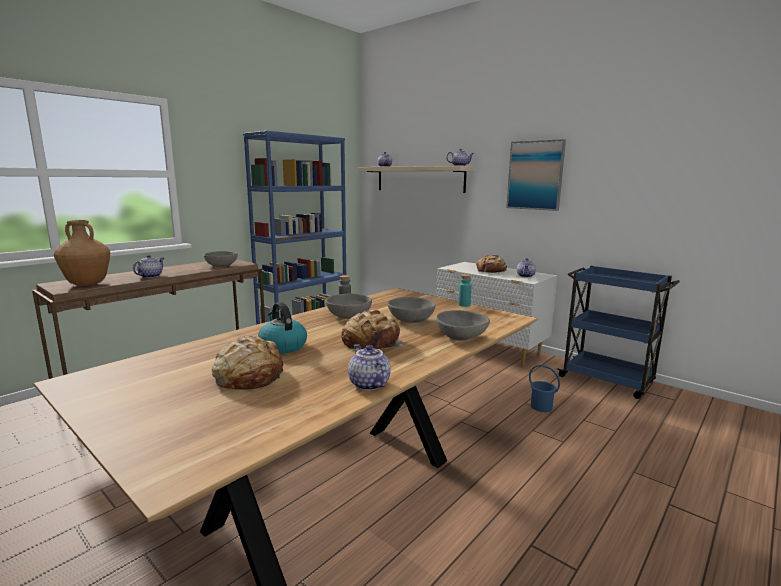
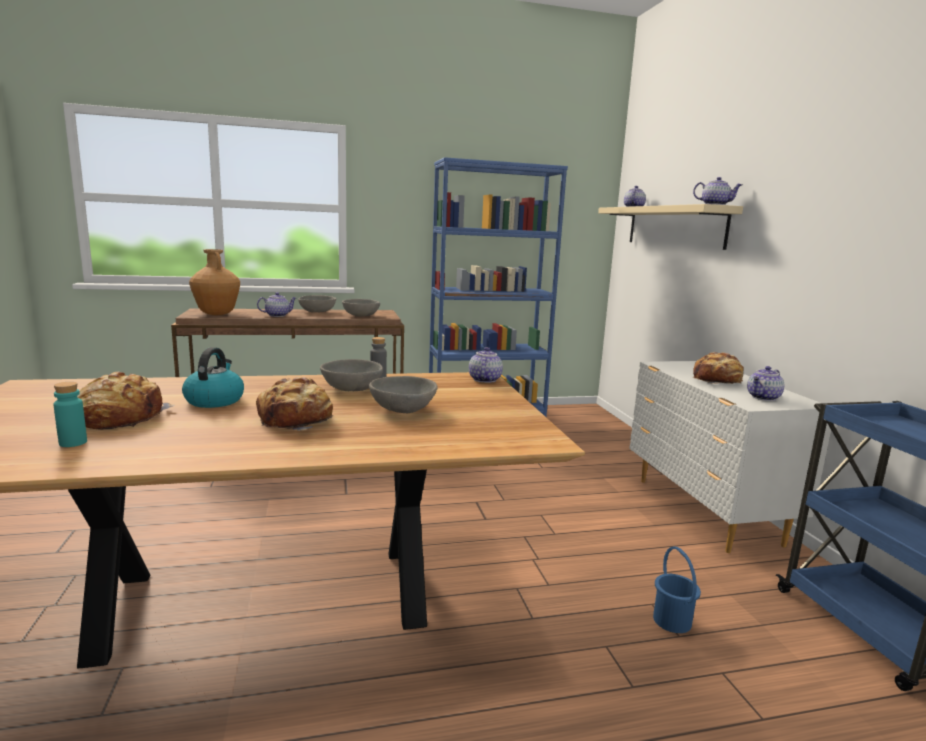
camera: 35 degrees right, 0 degrees up
(368, 384) = (173, 458): teapot -> teapot (484, 379)
(461, 337) = (403, 444): grey bowl -> grey bowl (317, 312)
(464, 305) = (523, 409): turquoise bottle -> turquoise bottle (73, 443)
(535, 175) = (827, 221): picture -> none

